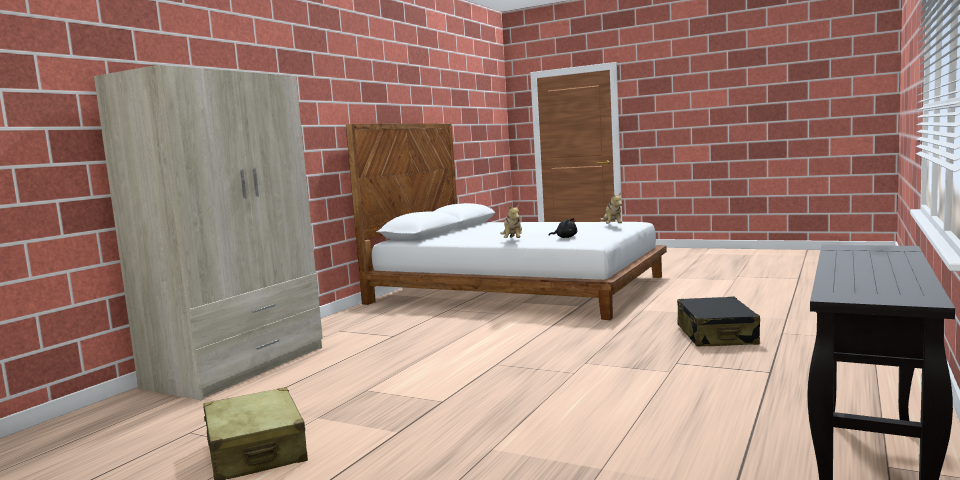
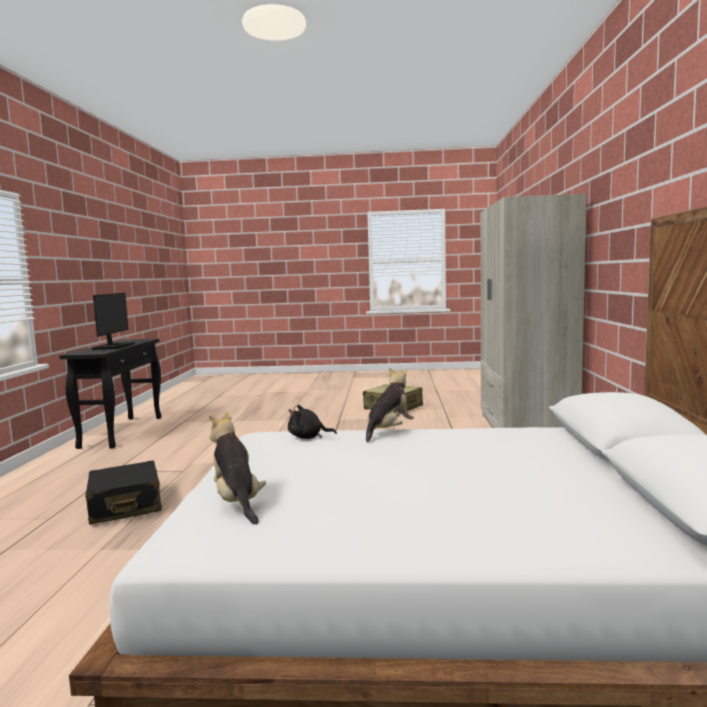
camera: 155 degrees right, 0 degrees up
(513, 241) = (389, 431): plush toy -> plush toy turned 60 degrees clockwise
(868, 266) = (113, 346): none -> monitor

